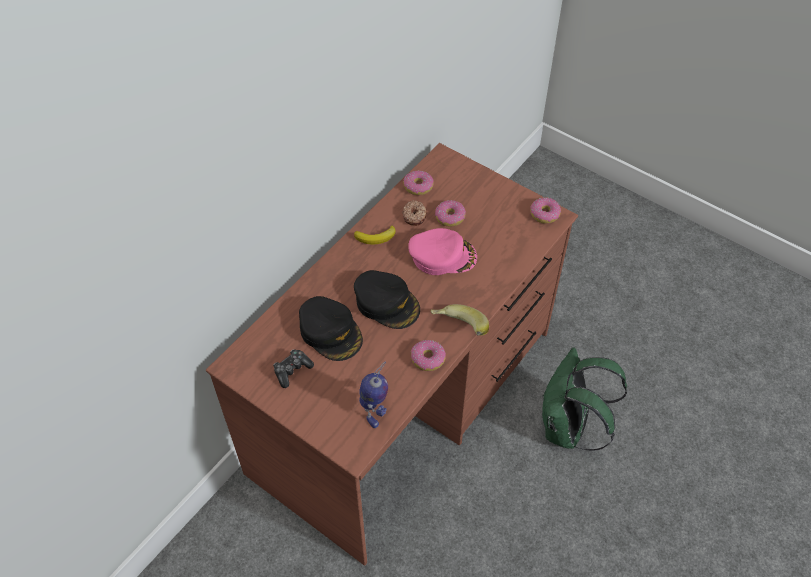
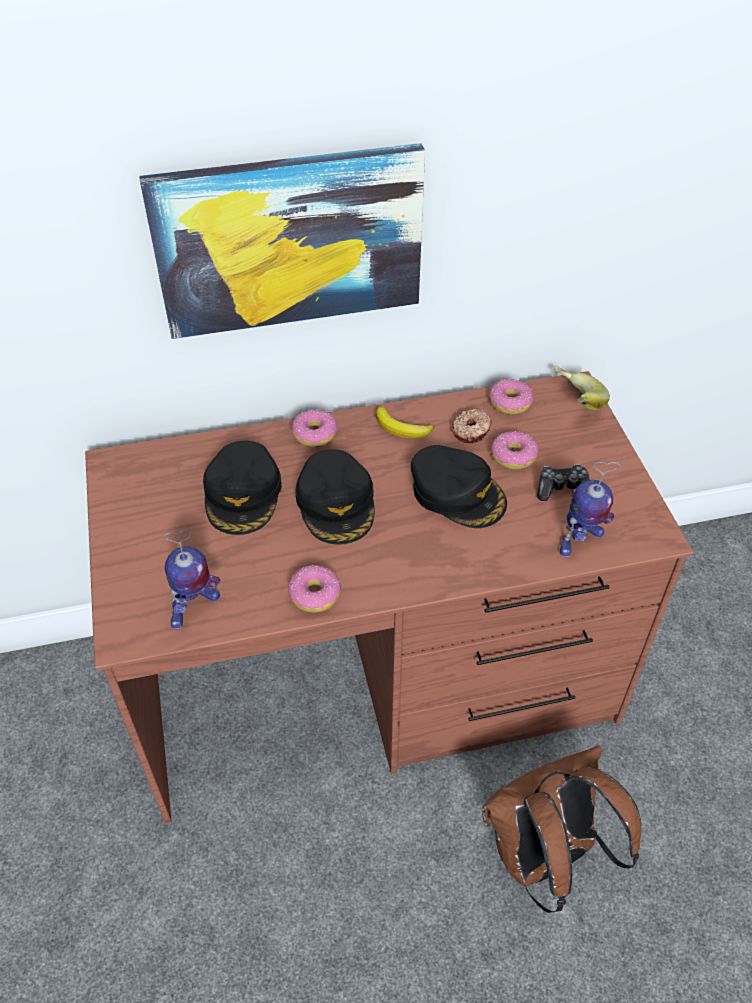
camera: 40 degrees right, 5 degrees down
(292, 370) = (161, 507): game controller -> game controller (562, 489)
(293, 162) = (289, 241): none -> picture
(442, 256) = (458, 493): pink cap -> black cap
(458, 329) = (386, 586): banana -> banana (573, 403)
(524, 243) = (579, 541): none -> toy robot
(544, 214) = (644, 524): donut -> donut (314, 434)
(568, 428) = (543, 857): green backpack -> brown backpack

